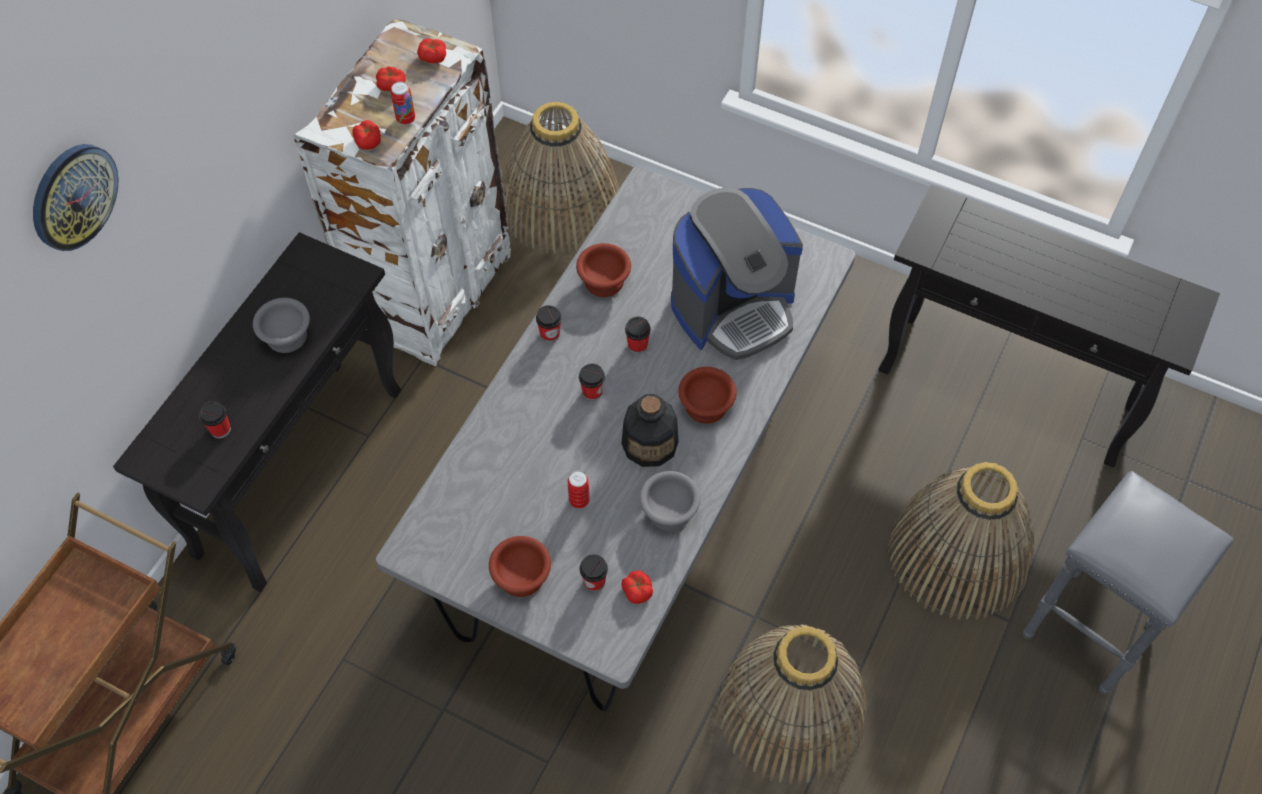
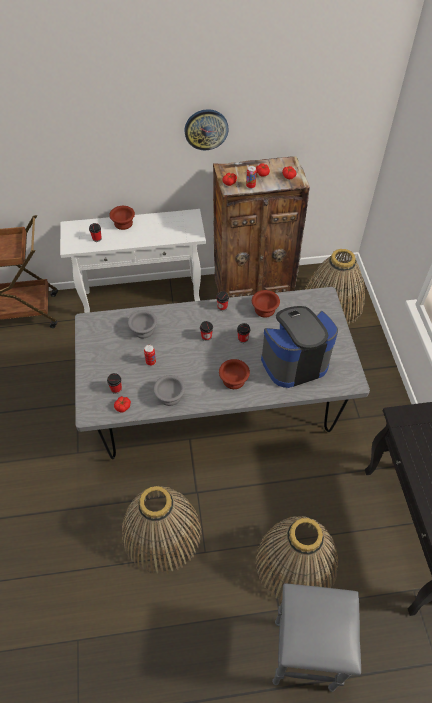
camera: 55 degrees right, 5 degrees down
(73, 196) = (83, 97): wall clock -> wall clock (206, 129)
(288, 337) = (151, 233): grey bowl -> grey bowl (143, 331)
(300, 470) = (143, 298): black console table -> white console table
(435, 292) = (253, 289): white cabinet -> brown cabinet
(523, 578) = (101, 364): brown bowl -> brown bowl (123, 224)
(650, 443) = (198, 370): bottle -> none
(733, 308) = (293, 361): coffee machine -> coffee machine turned 135 degrees clockwise

